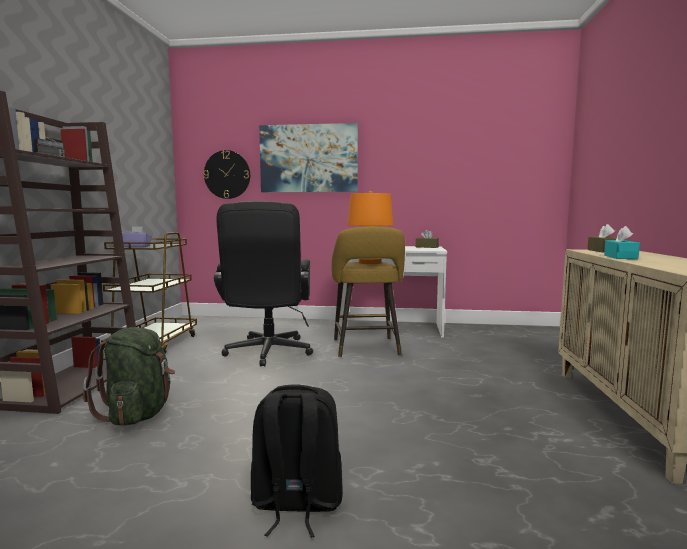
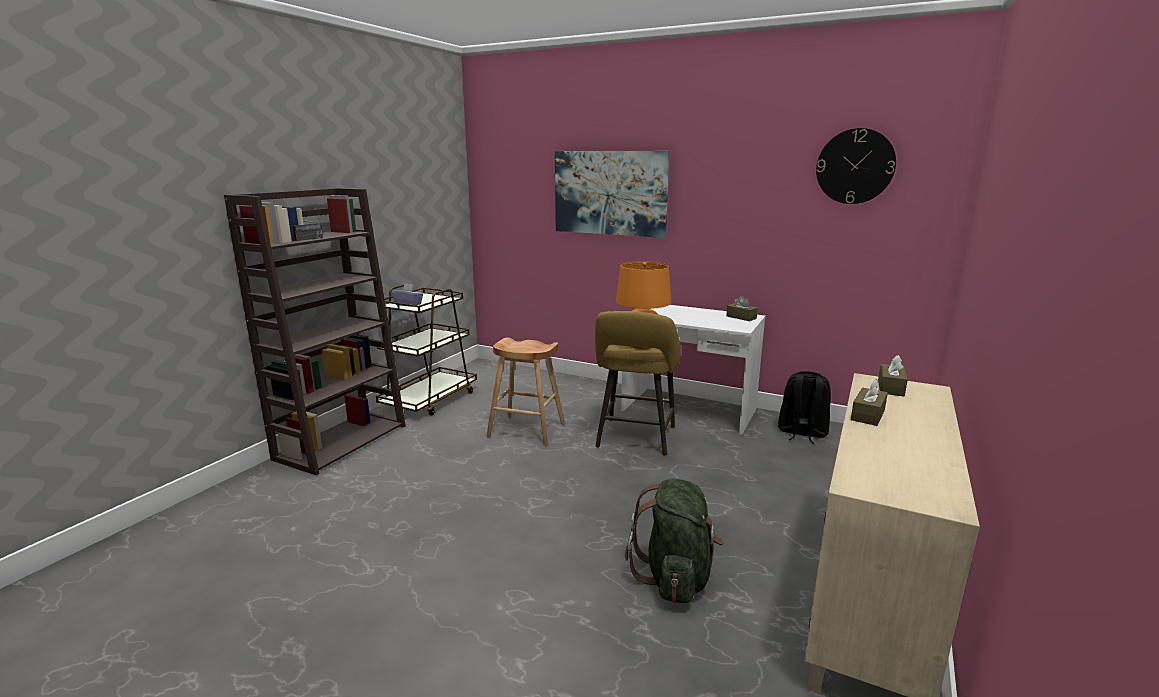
camera: 20 degrees right, 10 degrees up
(138, 414) = (373, 488): green backpack -> green backpack (675, 577)
(227, 174) = (521, 207): wall clock -> wall clock (855, 166)
(267, 354) = (526, 430): black office chair -> brown stool
(296, 504) = (440, 613): black backpack -> black backpack (801, 433)
(620, 257) = (867, 415): turquoise tissue box -> brown tissue box

